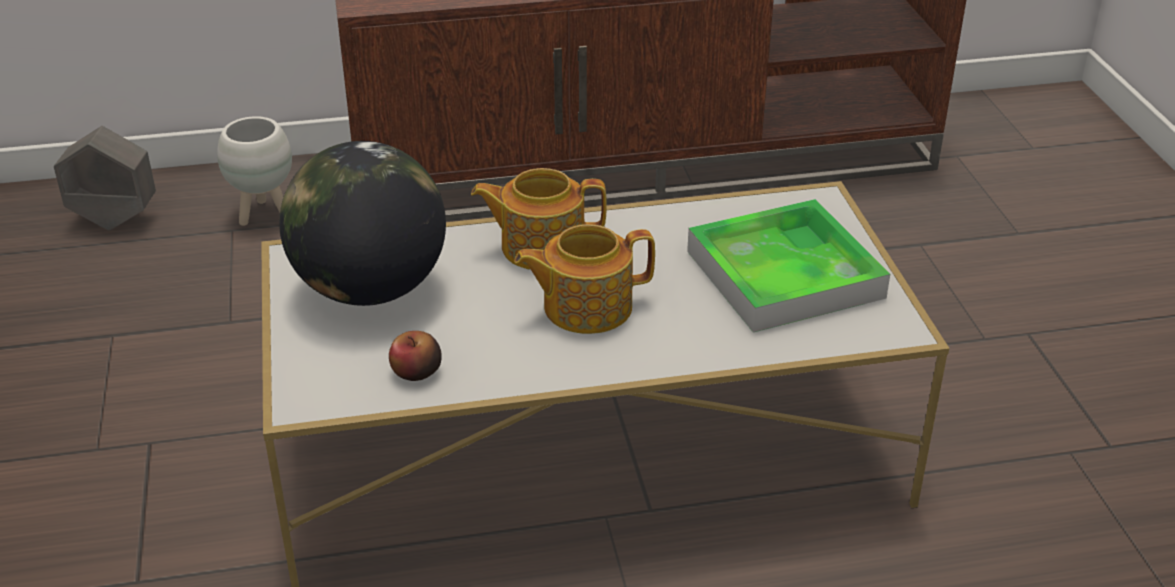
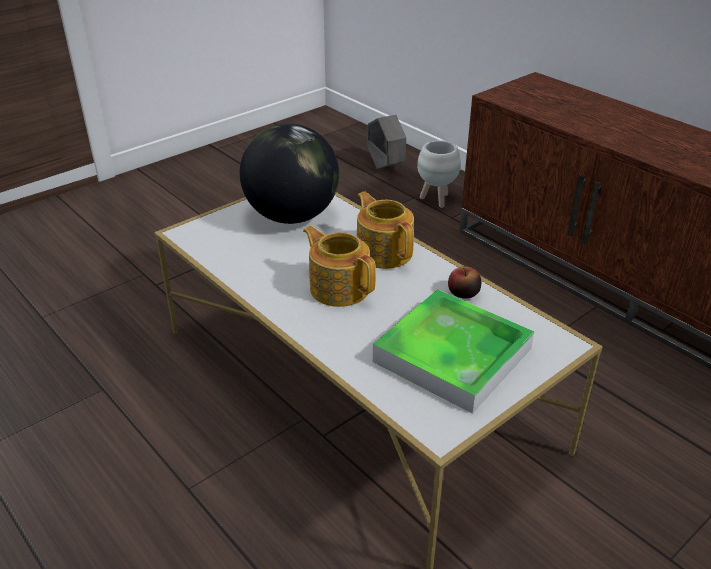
camera: 60 degrees right, 0 degrees up
(416, 372) = (233, 255): apple -> apple (463, 293)

